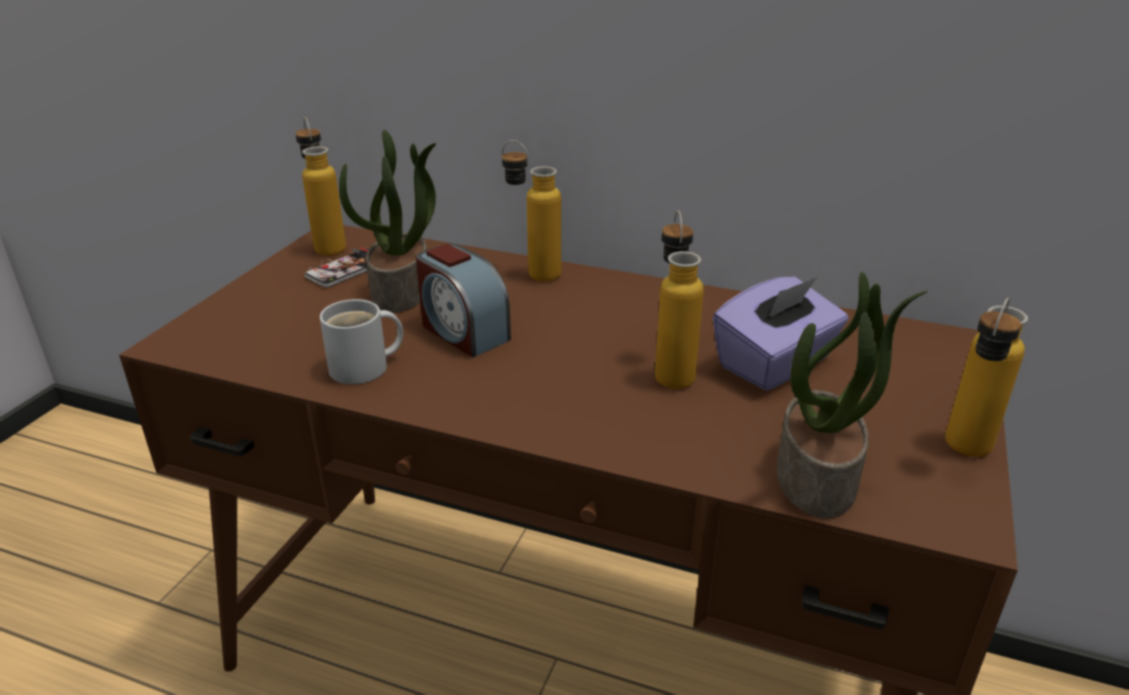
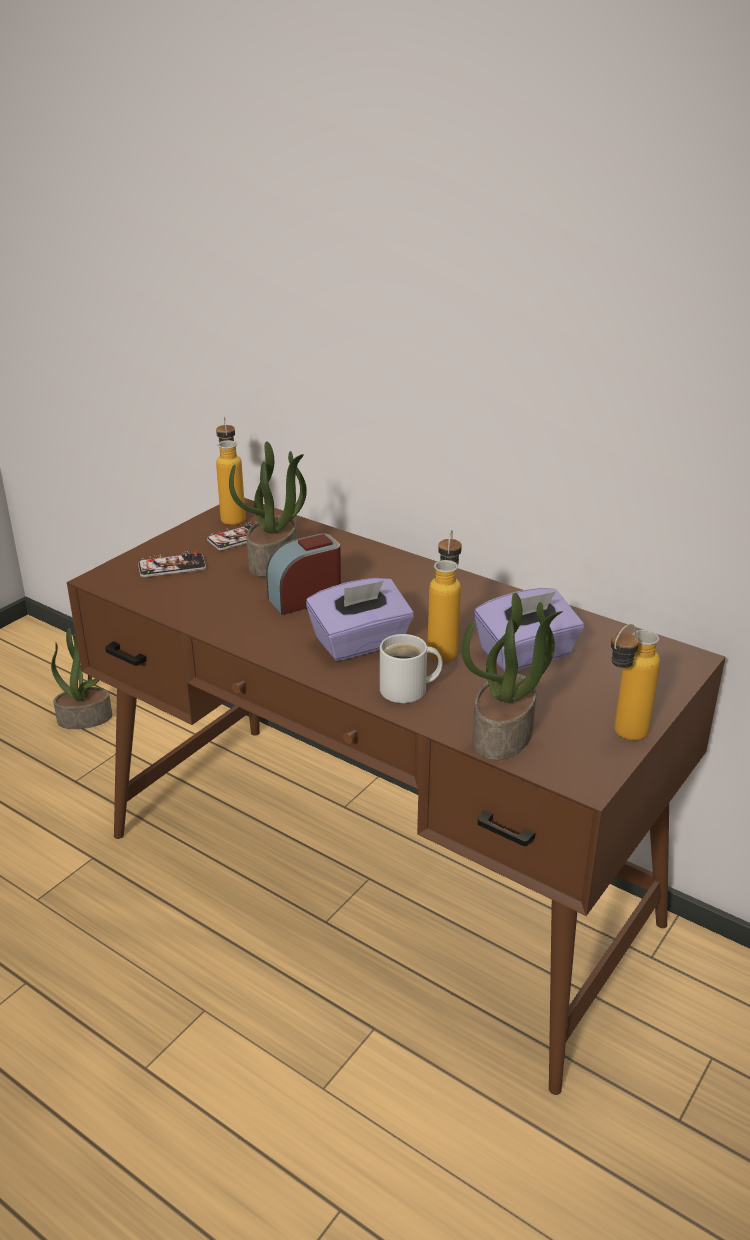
camera: 15 degrees right, 0 degrees up
(156, 518) = (85, 718): none -> potted plant
(267, 315) = (172, 567): none -> phone
(365, 368) = (226, 615): white mug -> white mug (408, 690)
(463, 332) = (305, 598): alarm clock -> alarm clock turned 90 degrees clockwise
(532, 272) = (379, 558): bottle -> none
(562, 380) = (360, 643): none -> purple tissue box

